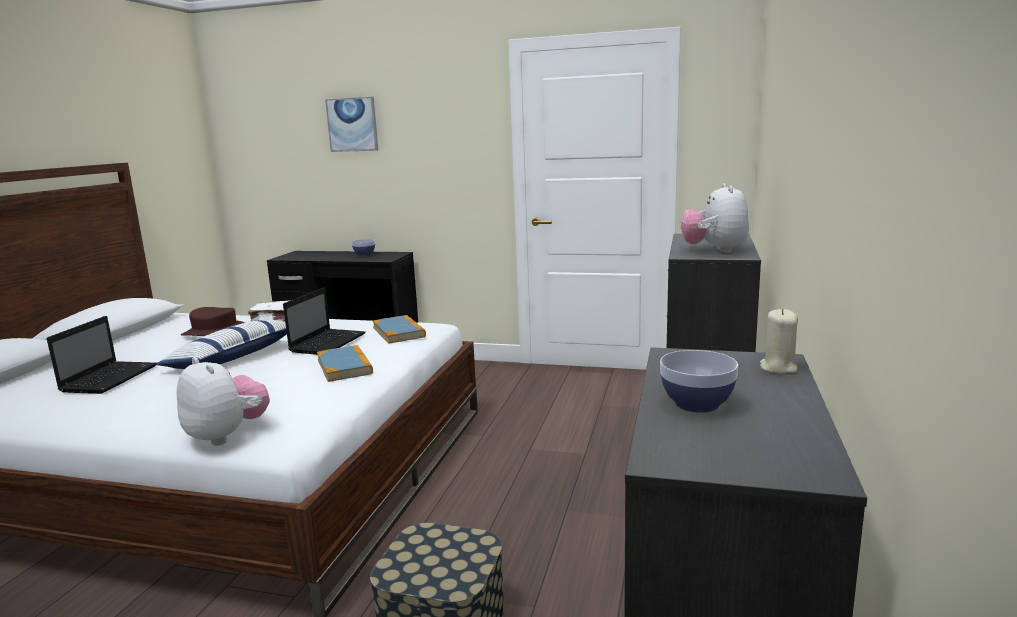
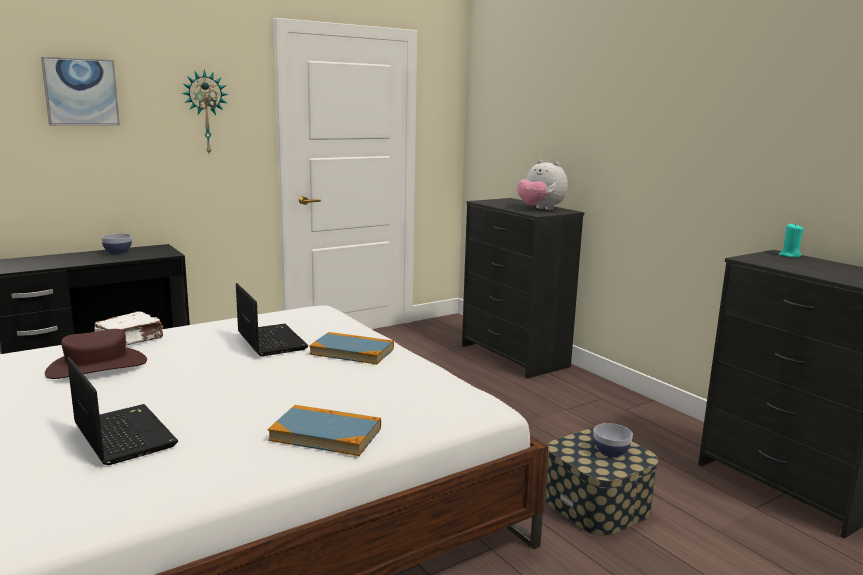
camera: 50 degrees left, 0 degrees up
(227, 436) = (430, 418): plush toy -> none
(233, 357) = (213, 376): pillow -> none
(399, 332) = (309, 318): book -> book (326, 434)
(445, 136) = (205, 112): none -> wall clock
(696, 403) = (823, 272): bowl -> bowl (610, 452)
(778, 368) = (789, 255): beige candle -> turquoise candle

